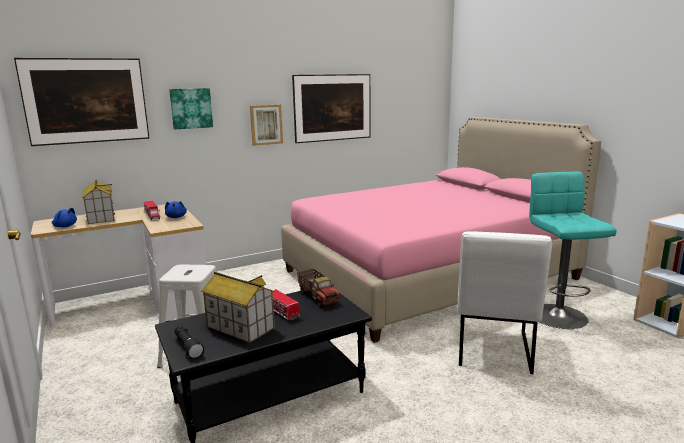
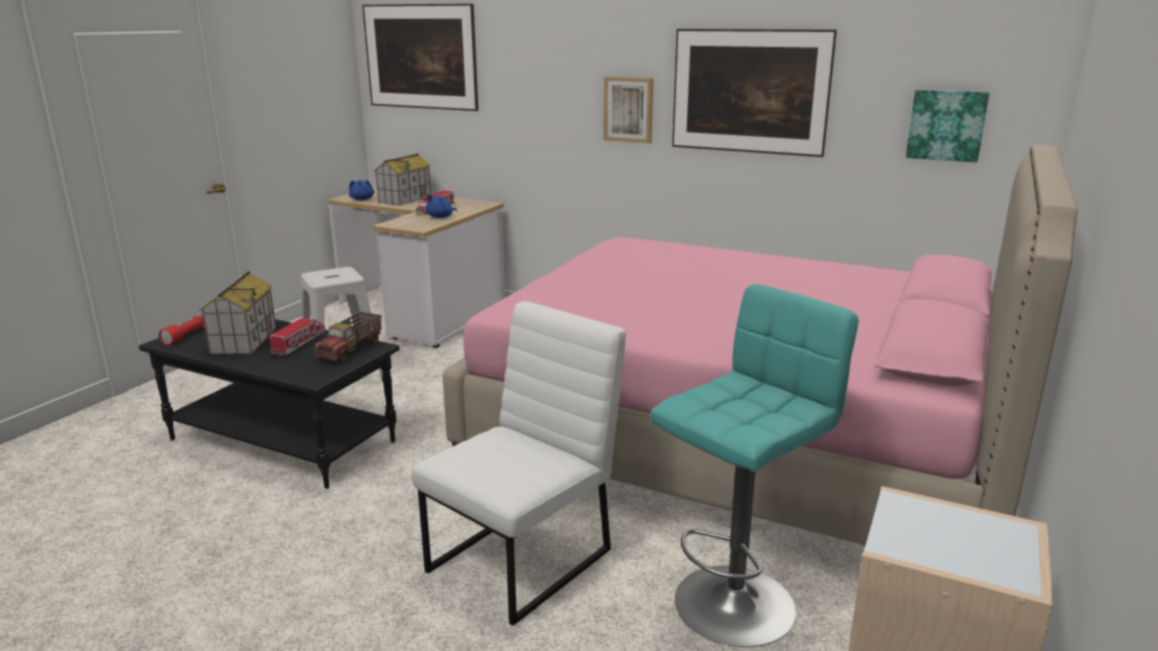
camera: 55 degrees right, 5 degrees up
(187, 347) = (189, 335): black flashlight -> red flashlight
(191, 108) = (527, 74): picture -> picture (946, 125)
(492, 349) = (524, 558): white chair -> white chair turned 150 degrees clockwise

